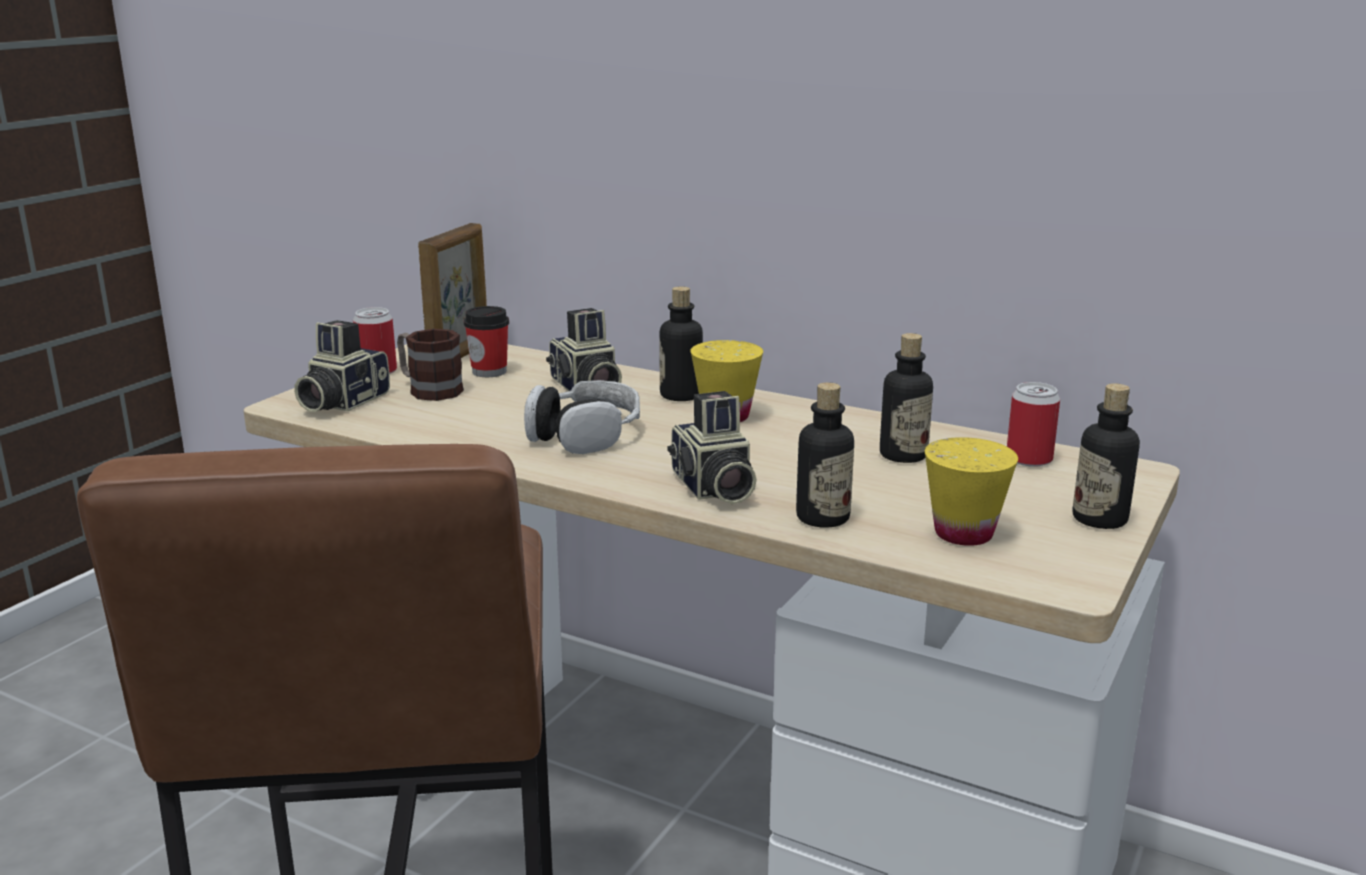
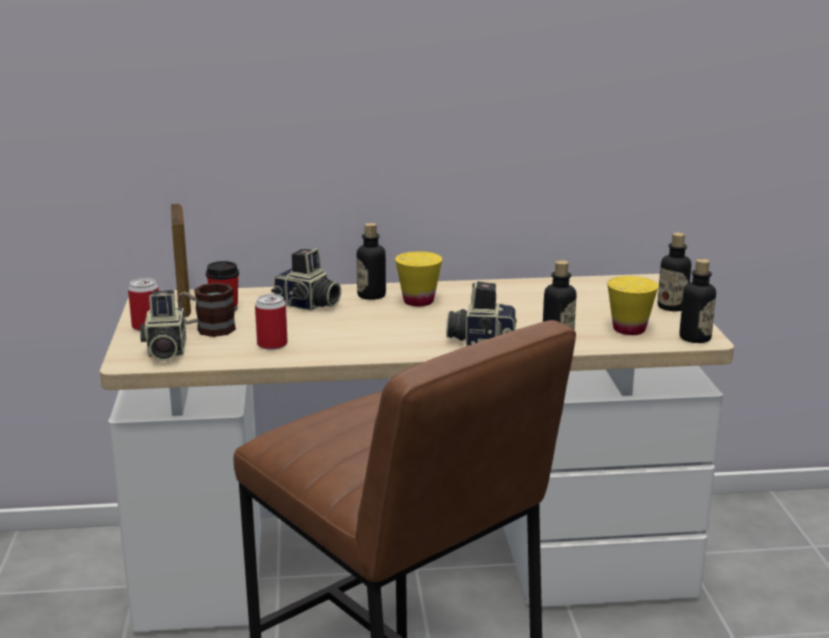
camera: 35 degrees left, 0 degrees up
(584, 435) = (359, 331): headphones -> none
(712, 488) = (481, 340): camera -> camera turned 150 degrees clockwise
(903, 455) = (542, 299): bottle -> bottle (695, 338)
(1029, 459) = (600, 286): can -> can (272, 344)

